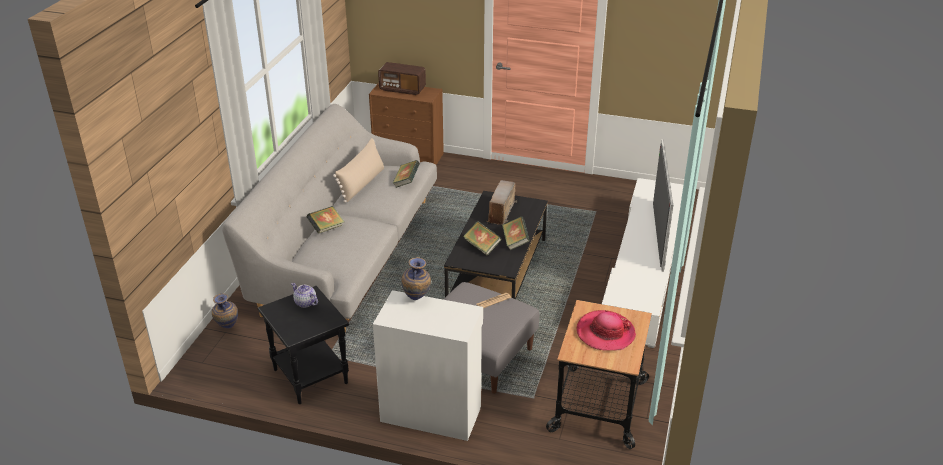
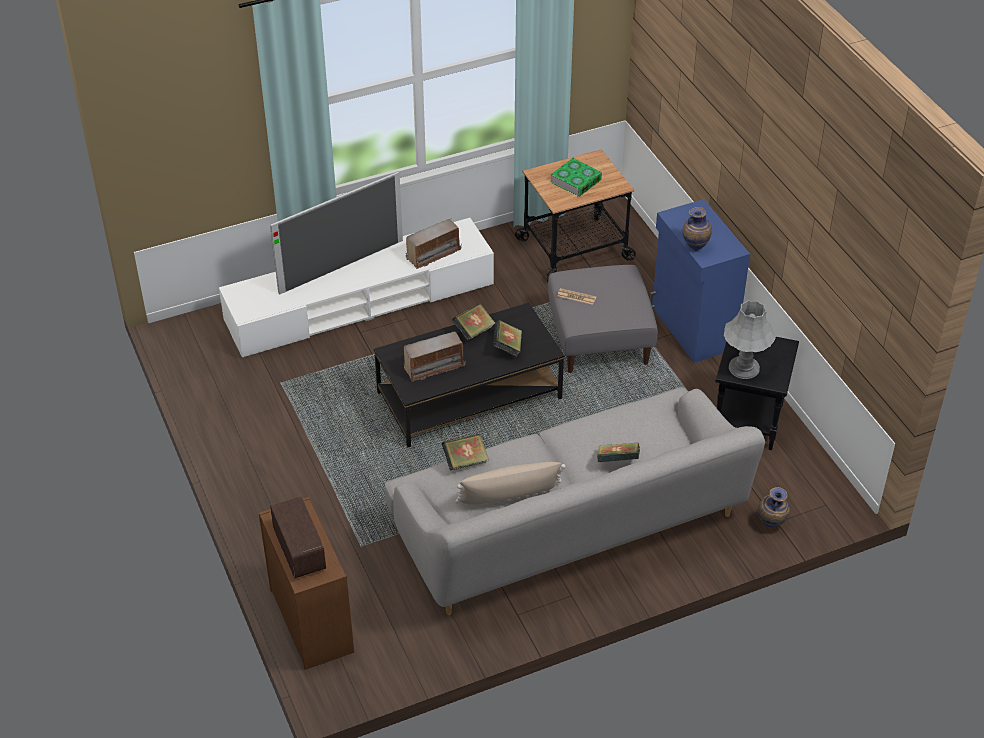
camera: 130 degrees left, 10 degrees up
(305, 303) = (744, 368): teapot -> grey table lamp
(431, 412) = (692, 328): white cabinet -> blue cabinet
(605, 333) = (576, 181): hat -> book
(629, 277) = (433, 254): none -> radio

